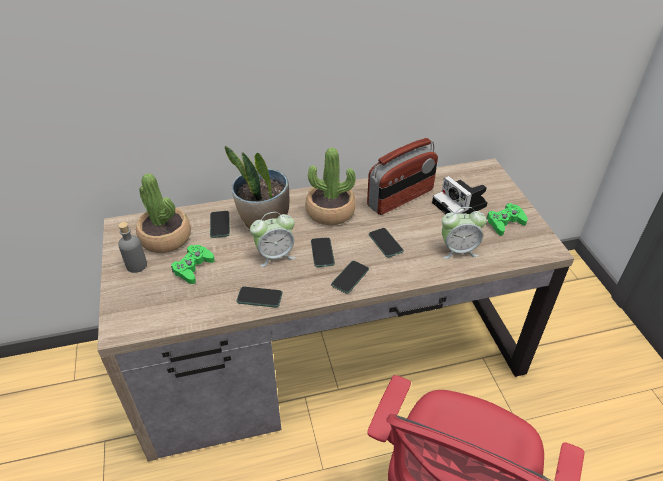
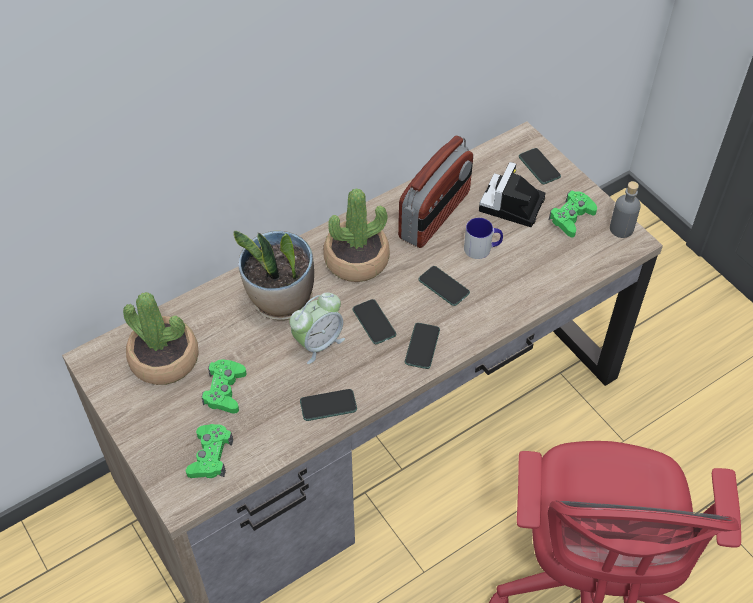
camera: 20 degrees left, 10 degrees up
(136, 265) = (150, 409): grey bottle -> grey bottle (621, 229)
(157, 307) = (210, 456): none -> green game controller
(220, 225) = (225, 319): phone -> phone (539, 167)
(426, 226) = (482, 248): none -> mug
(458, 250) = (532, 272): alarm clock -> none
(461, 205) = (511, 206): camera -> camera turned 75 degrees clockwise

